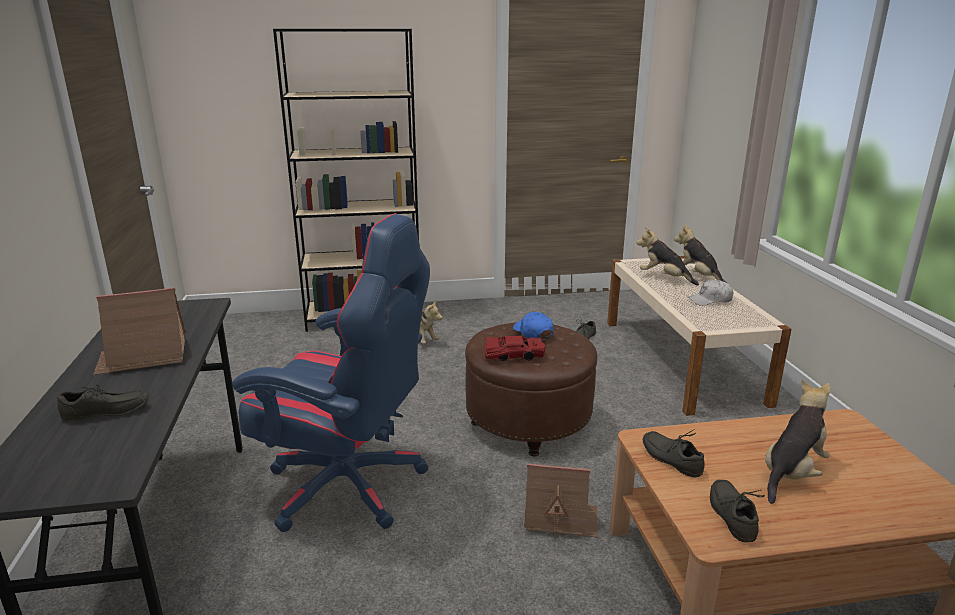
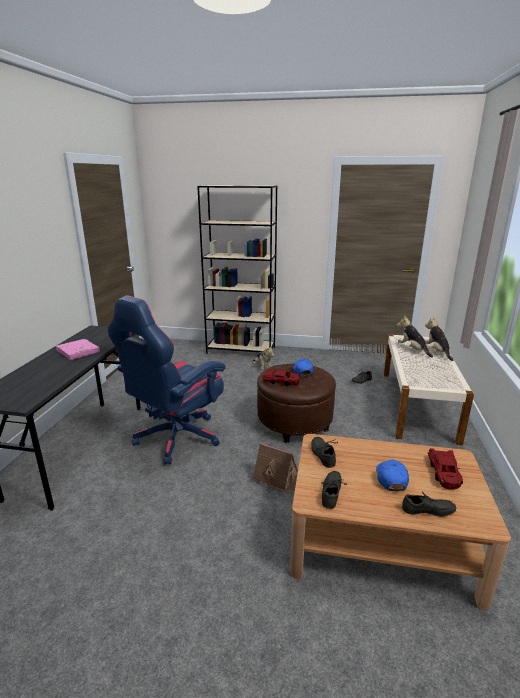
camera: 20 degrees right, 0 degrees up
(106, 413) = (43, 374): grey shoe -> grey shoe (428, 512)
(143, 357) = (78, 352): toy house -> pink book
(345, 485) = (177, 437): blue office chair -> blue office chair turned 90 degrees clockwise
(710, 300) = (432, 368): white cap -> none
(791, 473) = (391, 479): plush toy -> blue cap
(849, 448) = (444, 473): none -> red toy car

